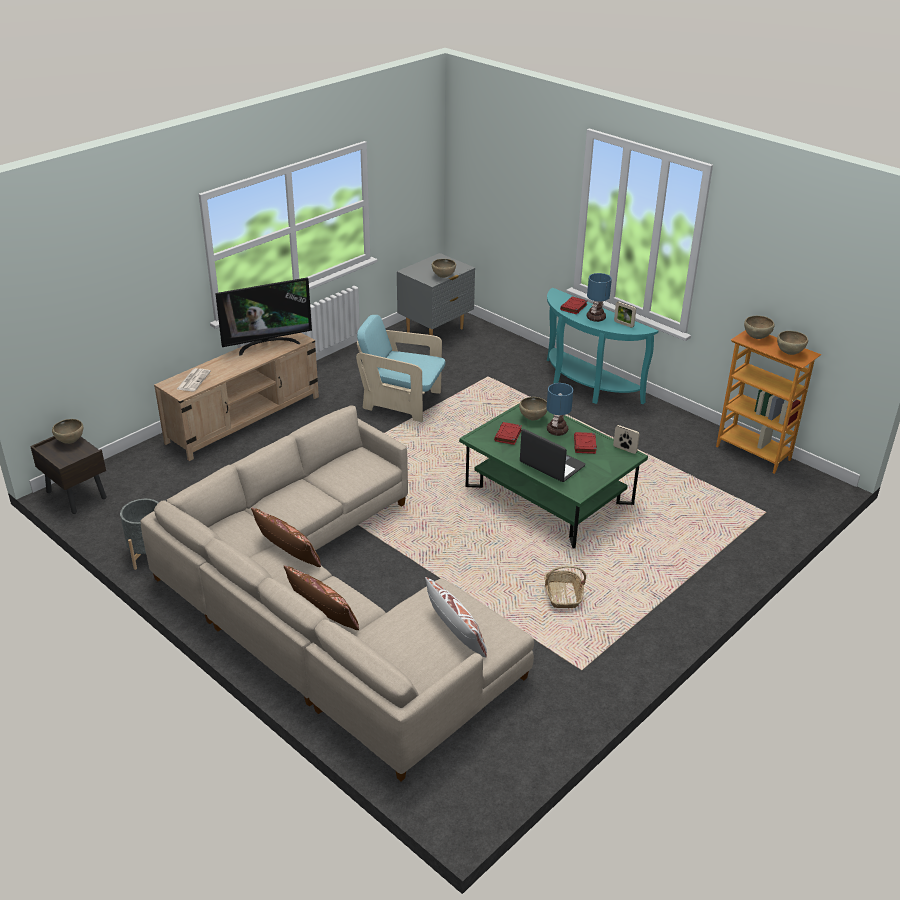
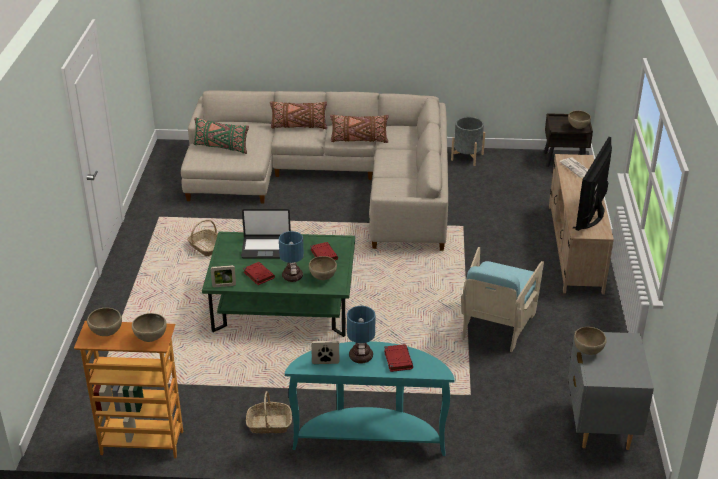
camera: 140 degrees right, 0 degrees up
(402, 402) = (496, 324): turquoise armchair -> turquoise armchair turned 135 degrees clockwise
(455, 632) = (221, 147): white pillow -> green pillow
(647, 422) = (269, 424): none -> basket

